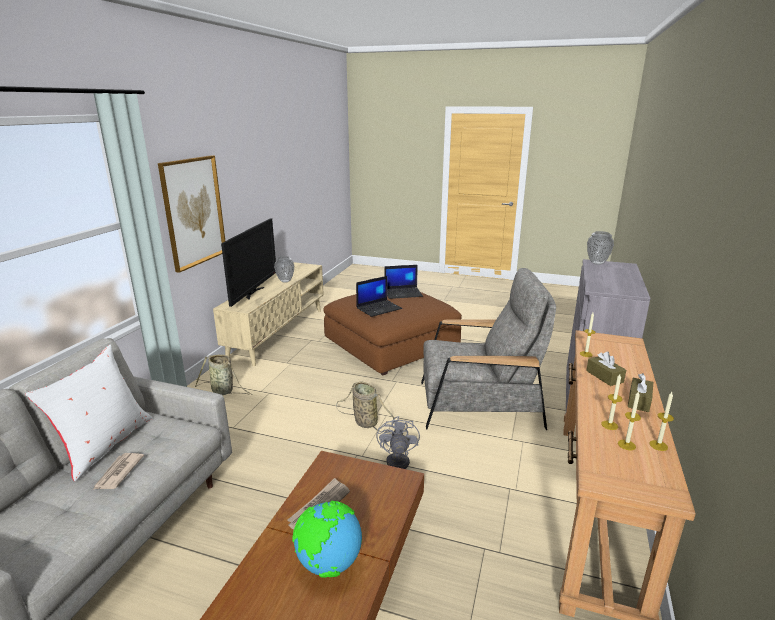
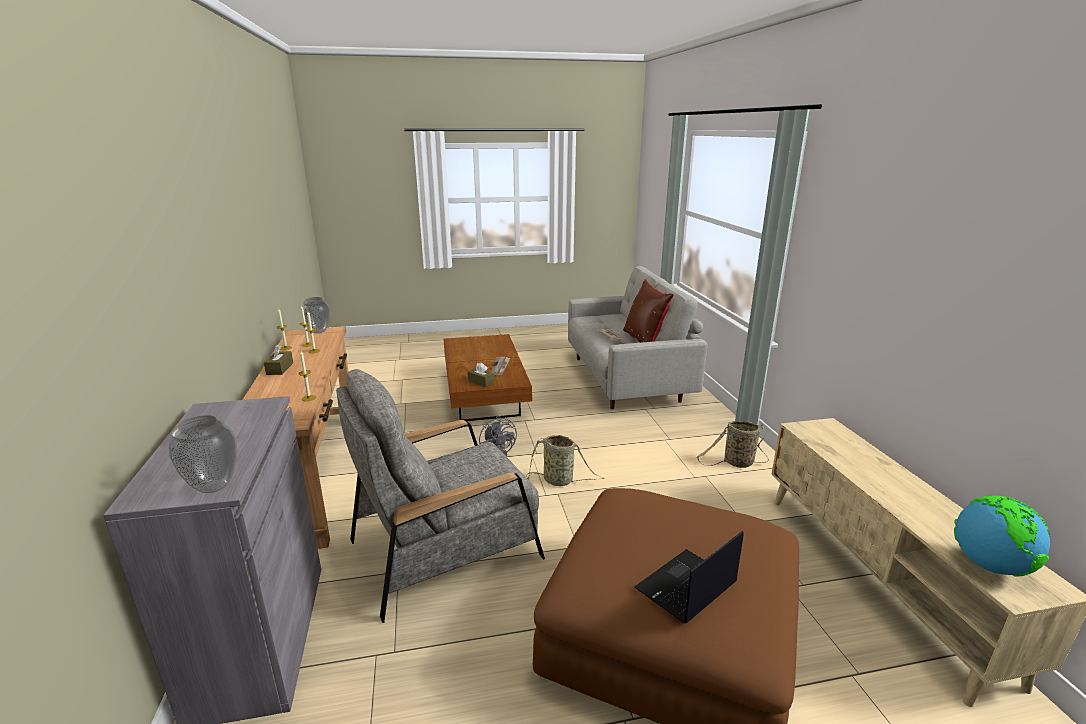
camera: 150 degrees right, 0 degrees up
(104, 445) = (644, 340): white pillow -> brown pillow
(193, 212) = (860, 277): picture -> none
(253, 293) = (868, 459): television -> none
(285, 281) = (906, 506): vase -> vase (318, 331)
(328, 564) = (474, 355): globe -> globe (989, 565)
(379, 308) = (664, 515): laptop -> none
(604, 376) = (300, 380): brown tissue box -> brown tissue box (481, 382)

